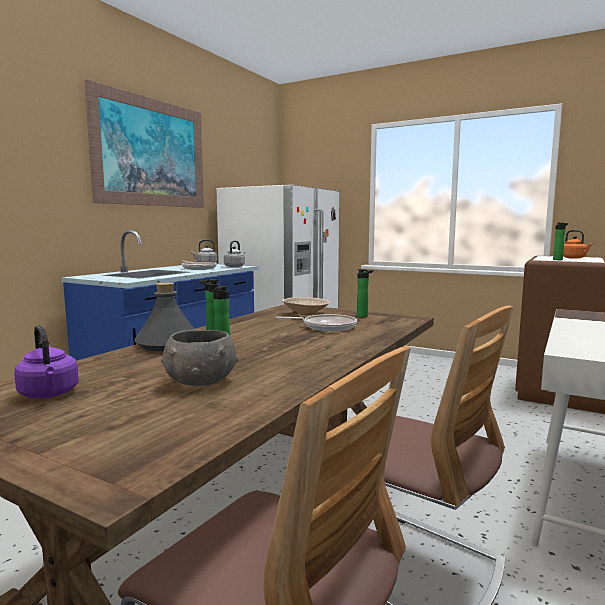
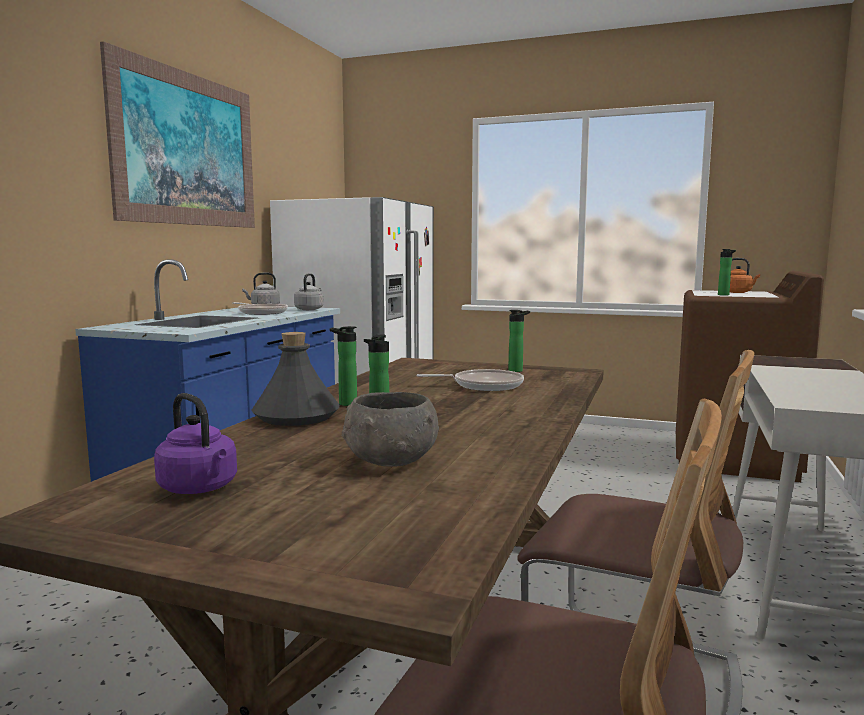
camera: 10 degrees left, 0 degrees up
(307, 314) = (443, 371): beige bowl -> none

